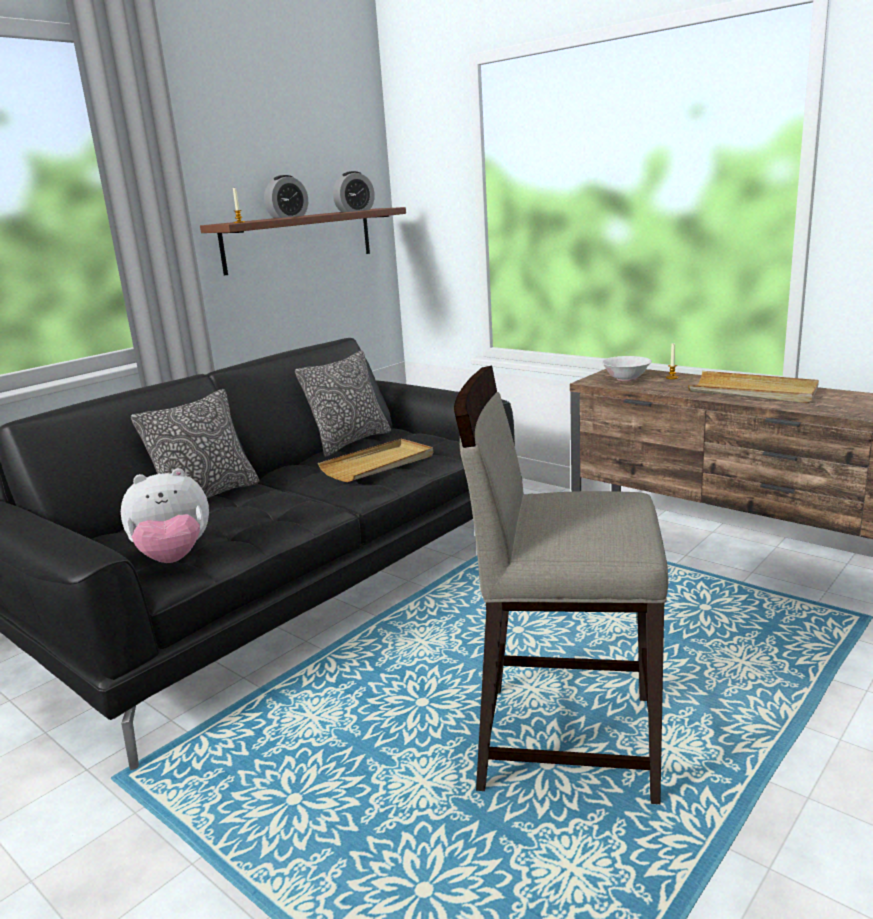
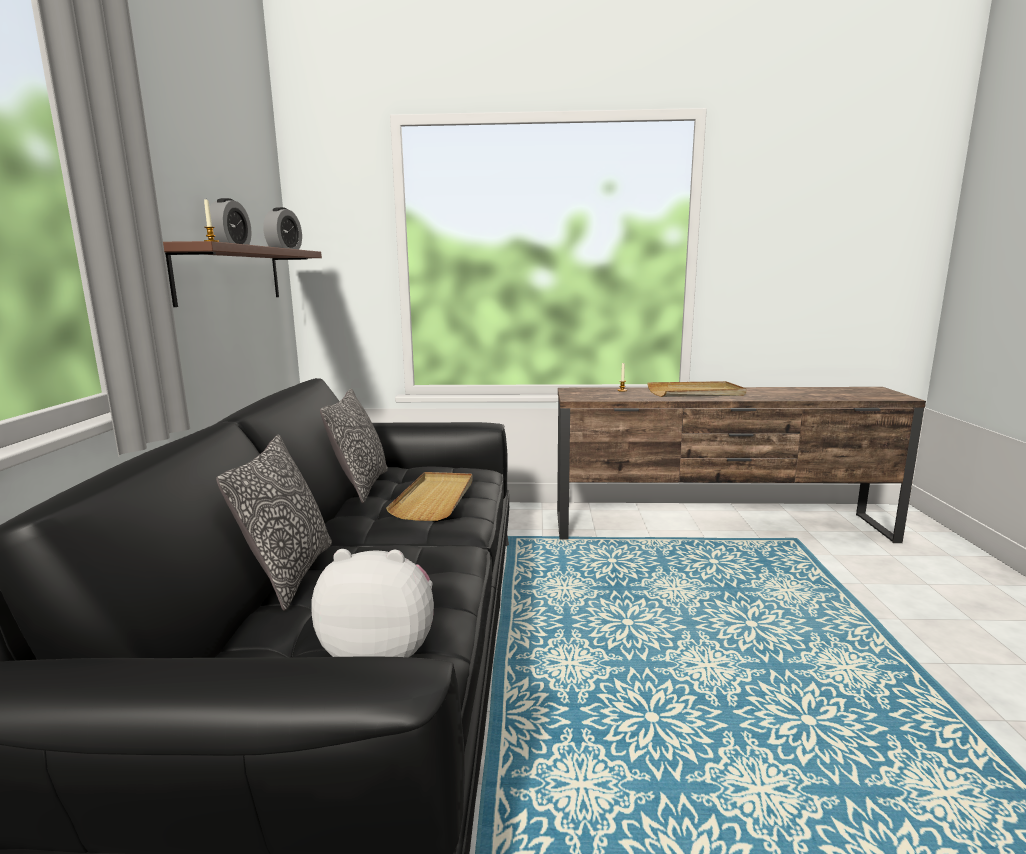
camera: 40 degrees left, 5 degrees down
(173, 558) = (382, 654): plush toy -> plush toy turned 120 degrees counterclockwise
(565, 740) = (787, 695): beige stool -> none
(626, 379) = (593, 394): white bowl -> none

